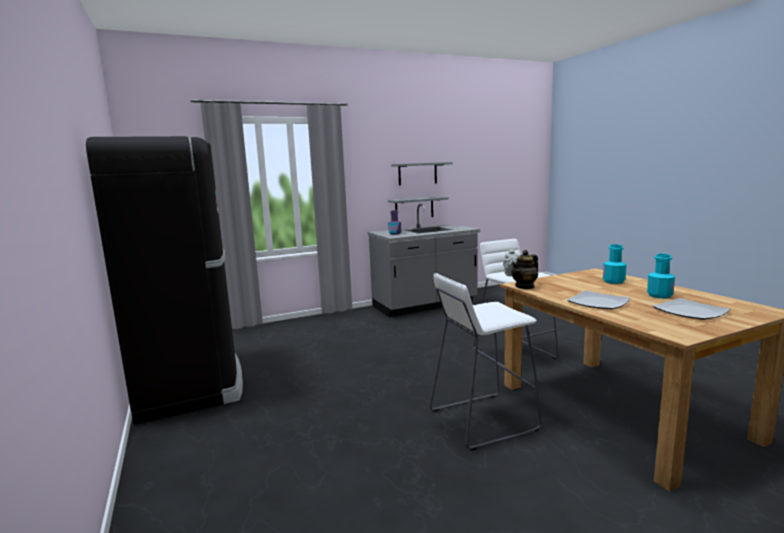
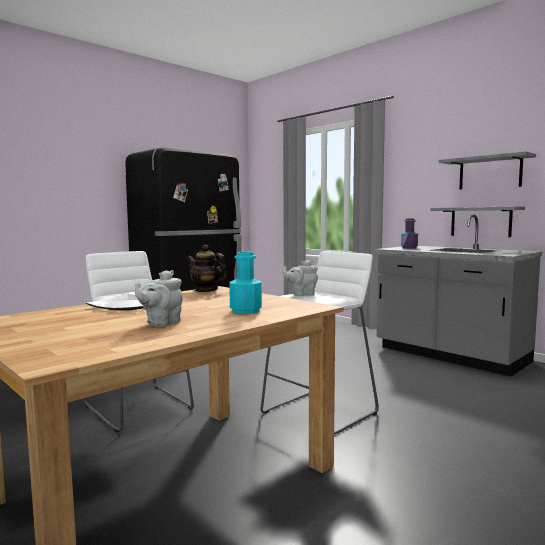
camera: 70 degrees right, 5 degrees down
(659, 295) = (161, 323): turquoise bottle -> grey teapot
(691, 312) = (70, 329): plate -> none

